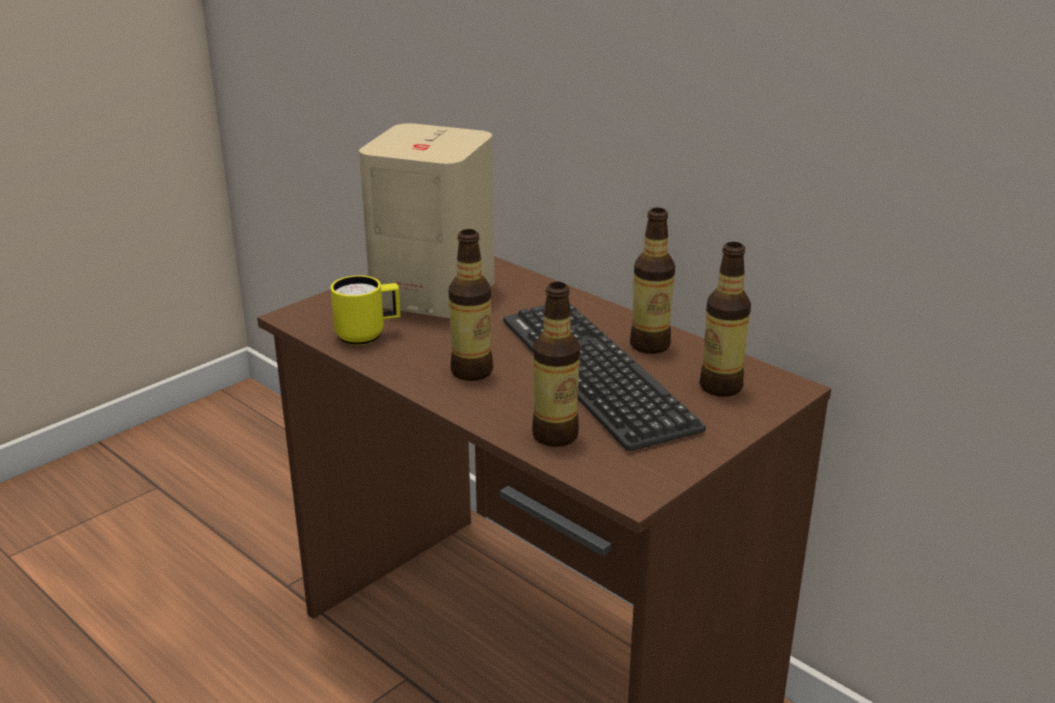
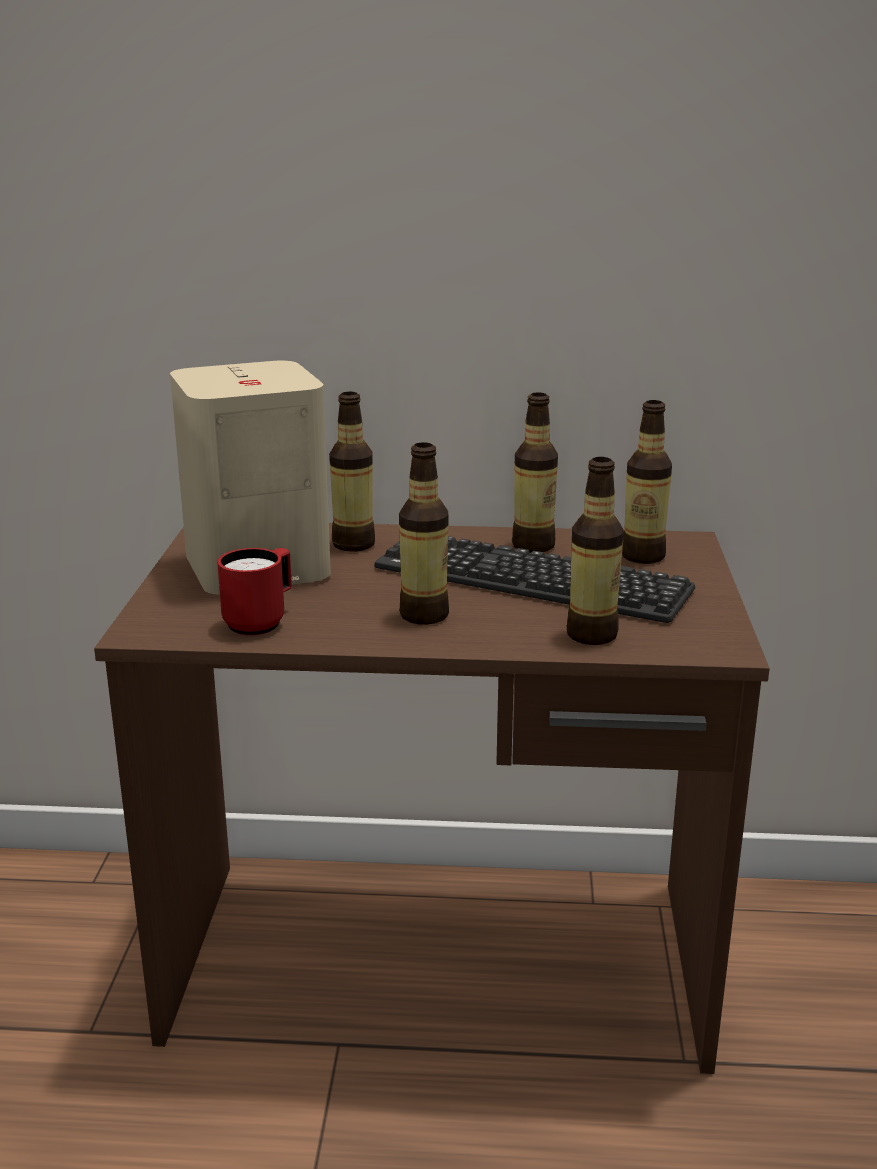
camera: 40 degrees left, 5 degrees down
(368, 335) = (261, 621): yellow mug -> red mug
(524, 297) = (353, 544): none -> bottle

